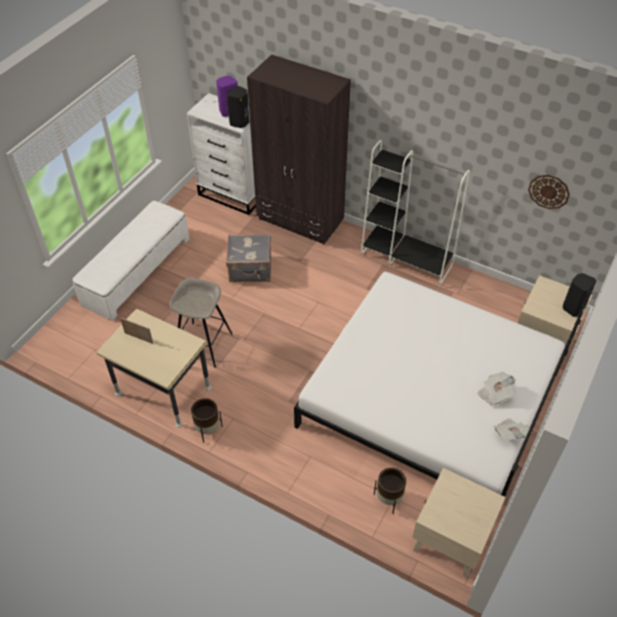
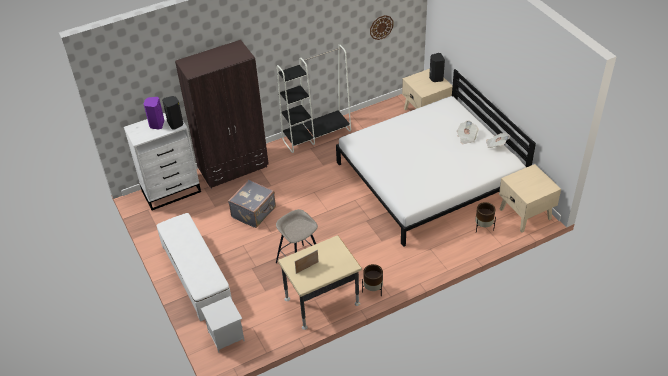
camera: 55 degrees left, 5 degrees down
(71, 334) = (225, 336): none -> grey nightstand

